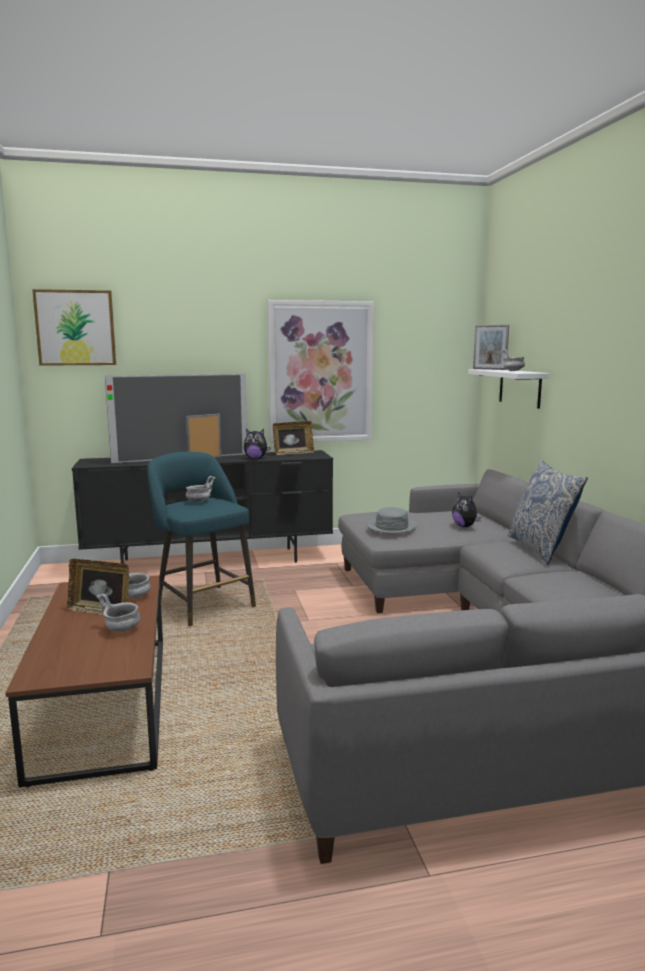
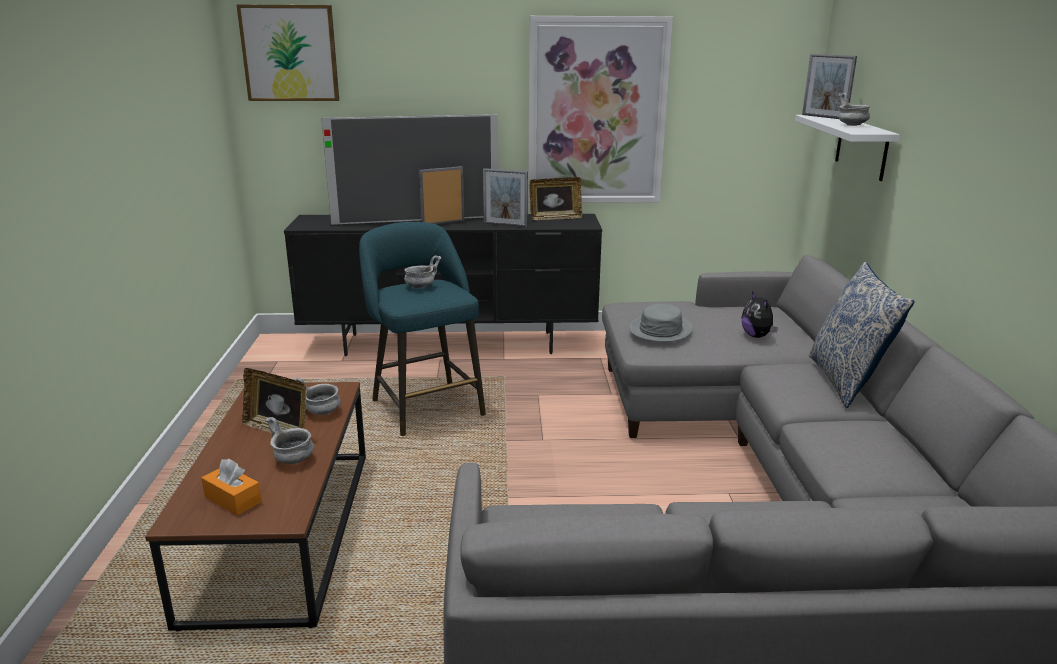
camera: 10 degrees right, 10 degrees up
(78, 660) = (233, 499): none -> orange tissue box
(256, 458) = (505, 225): plush toy -> picture frame

